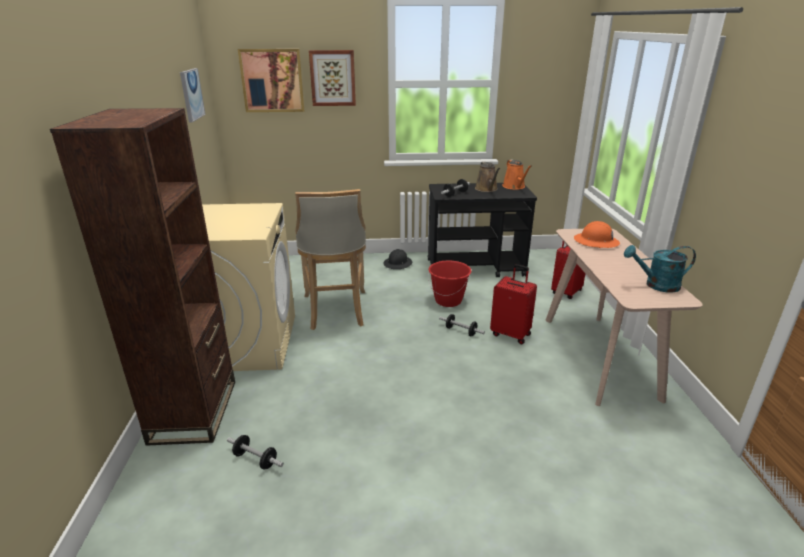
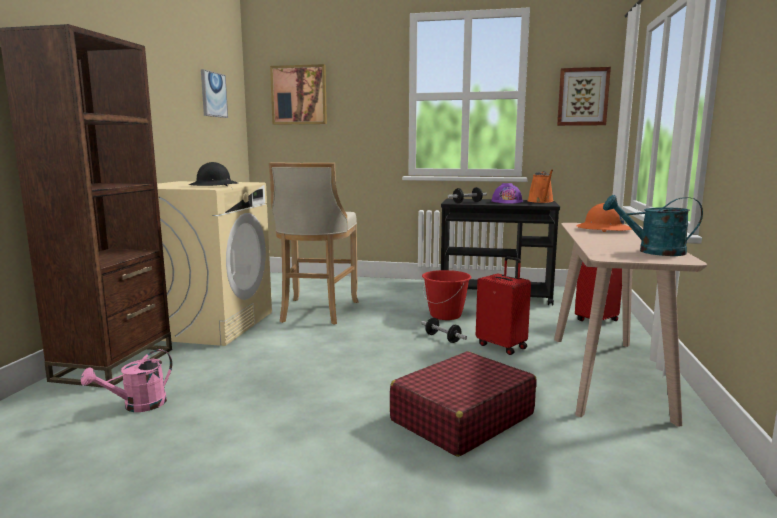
camera: 15 degrees right, 15 degrees down
(255, 459) = (137, 406): dumbbell -> pink watering can
(333, 78) = (355, 92): picture -> picture (583, 97)
(398, 263) = (410, 286): black hard hat -> black hard hat (214, 185)
(487, 189) = (507, 201): brown watering can -> purple hard hat
(520, 423) = (461, 418): none -> red suitcase

